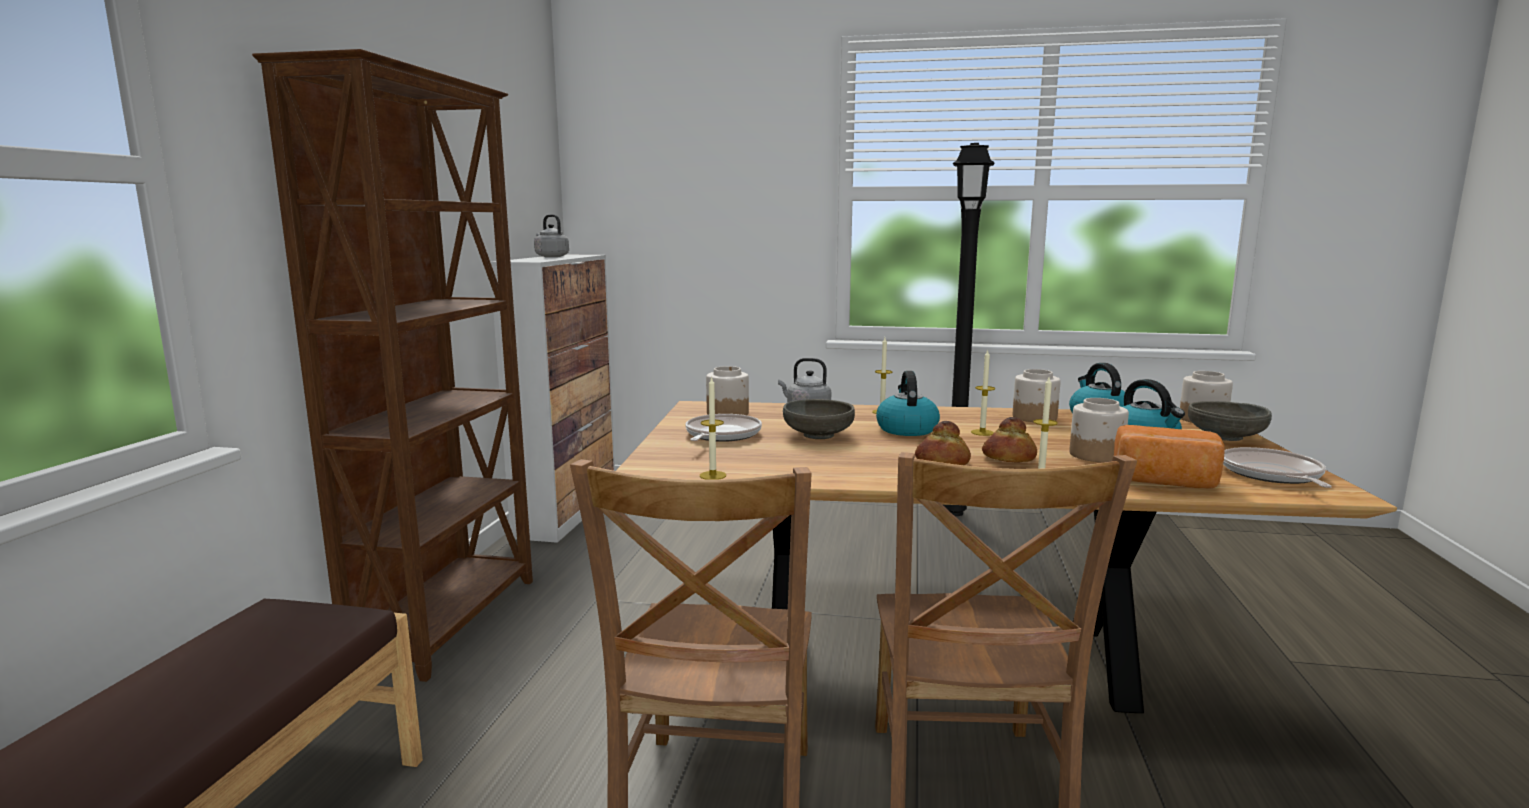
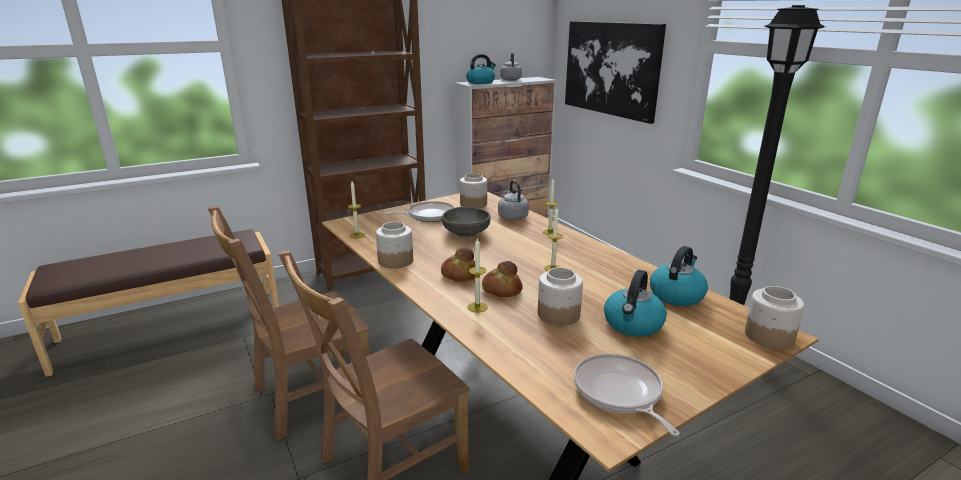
camera: 50 degrees right, 10 degrees up
(692, 232) = (611, 68): none -> picture
(906, 429) = (520, 248): kettle -> kettle (481, 82)
(1034, 417) = (629, 274): jar -> jar (395, 261)
(1165, 482) = (524, 351): bread -> none
(1225, 437) = (720, 356): grey bowl -> none
(1272, 475) = (619, 393): frying pan -> frying pan turned 75 degrees counterclockwise

